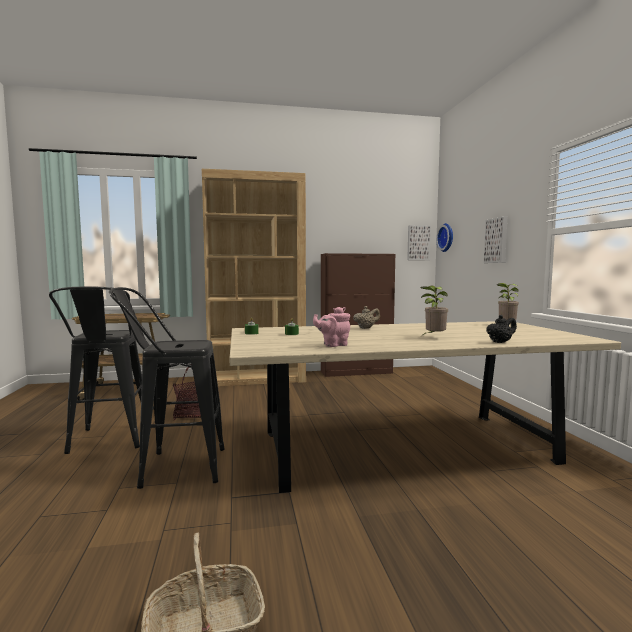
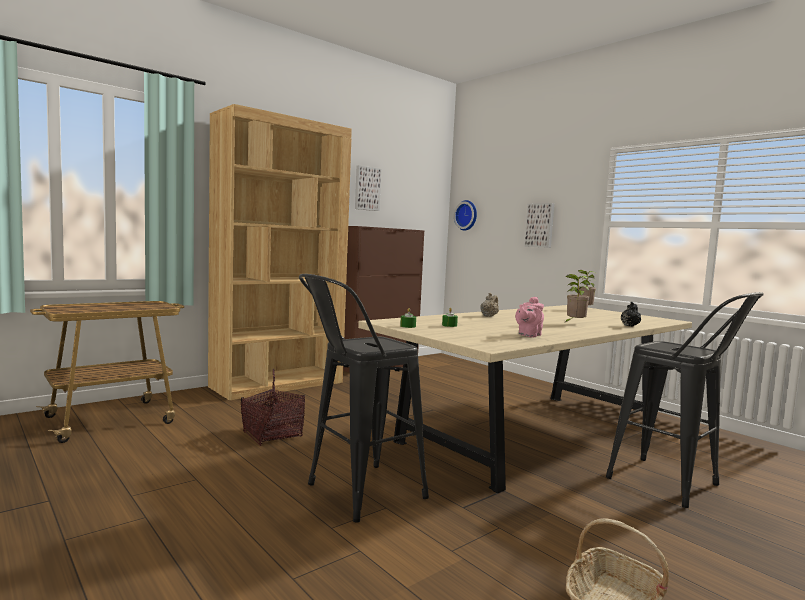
camera: 30 degrees left, 0 degrees up
(108, 442) = (218, 485): black stool -> black stool (674, 486)
(418, 243) = (434, 218): picture -> picture (366, 188)

